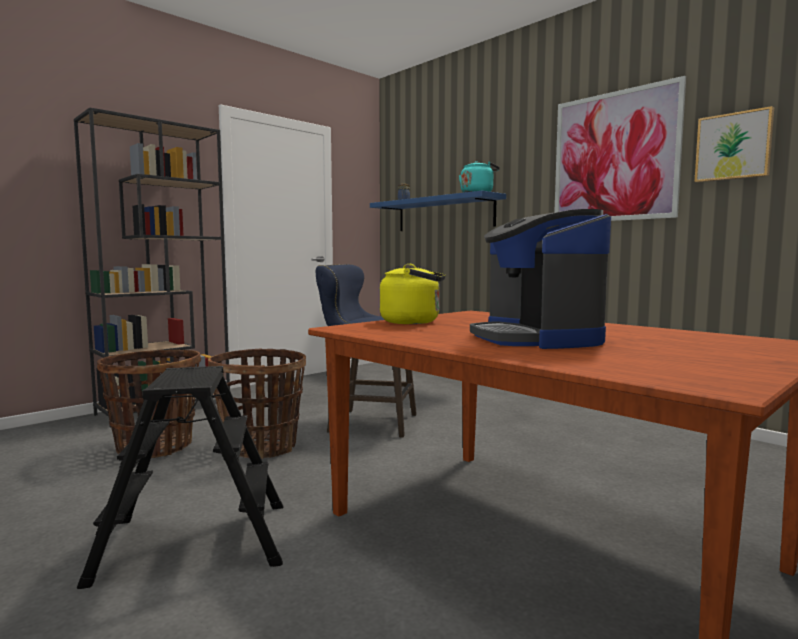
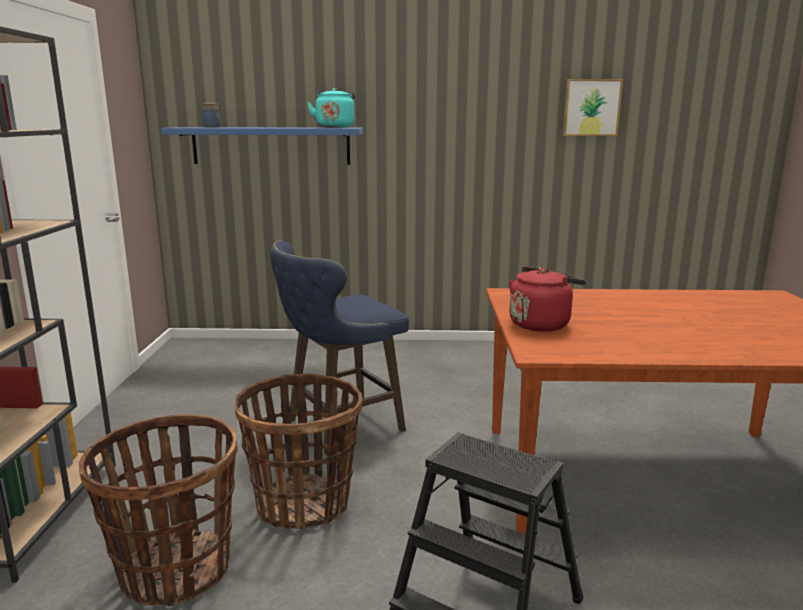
camera: 45 degrees left, 10 degrees up
(414, 322) = (541, 324): yellow kettle -> red kettle
(536, 338) = (689, 327): coffee machine -> none
(614, 157) = (488, 102): picture -> none

